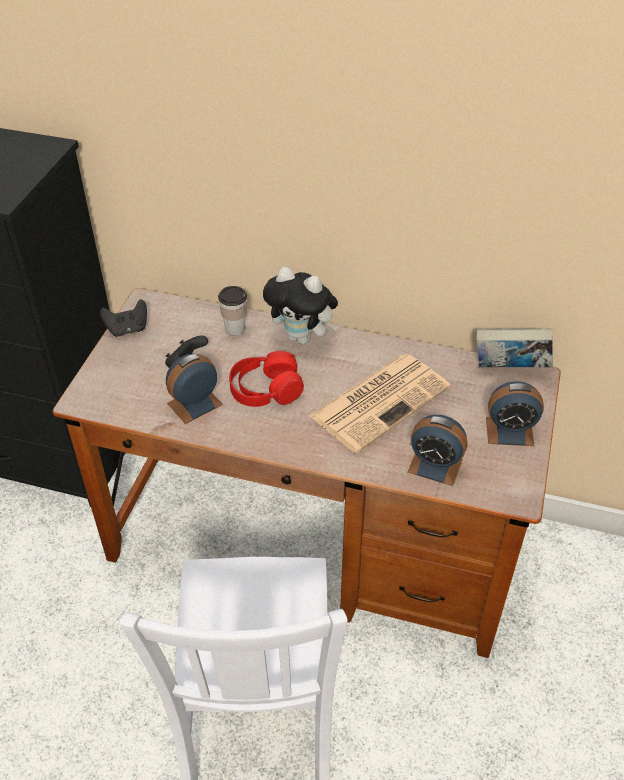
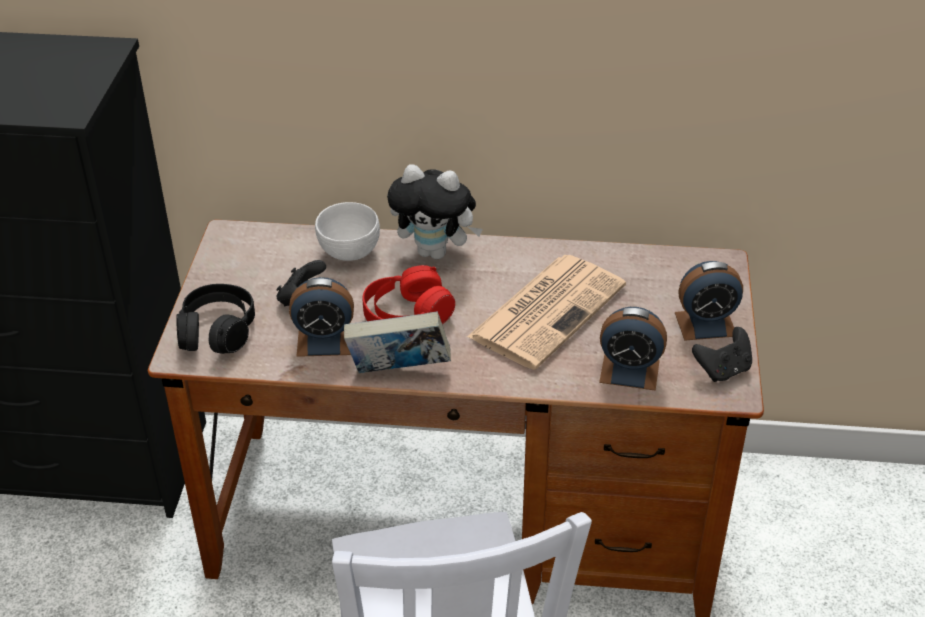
camera: 10 degrees left, 5 degrees down
(114, 384) = (217, 331): none -> black headphones
(127, 329) = (216, 268): black game controller -> black game controller (723, 370)
(195, 404) = (324, 341): alarm clock -> alarm clock turned 135 degrees counterclockwise
(235, 329) = (350, 252): cup -> white bowl
(509, 370) = (689, 259): book -> book (399, 372)

